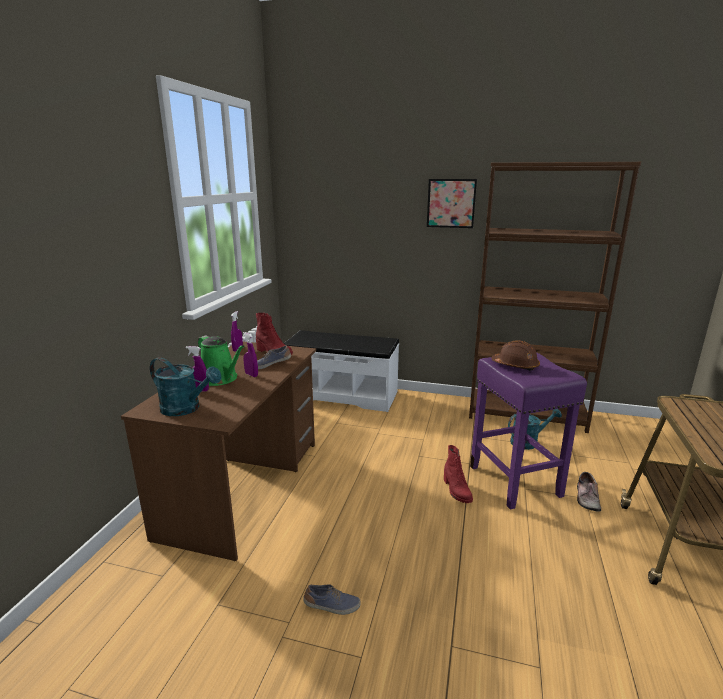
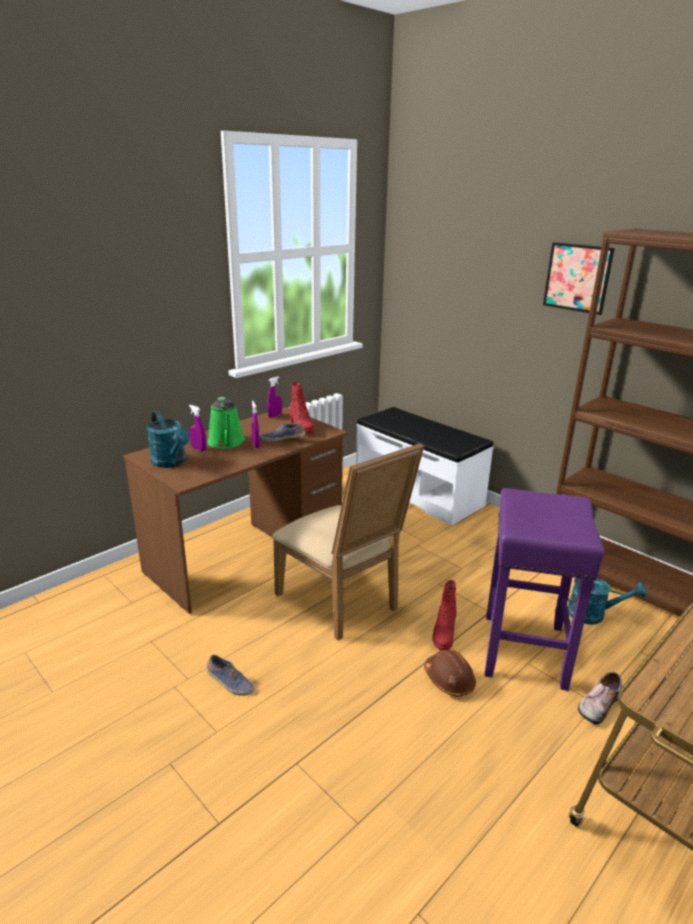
camera: 30 degrees right, 5 degrees up
(364, 497) = (343, 603): none -> beige chair
(515, 365) = (534, 507): brown hard hat -> brown hard hat (449, 680)

